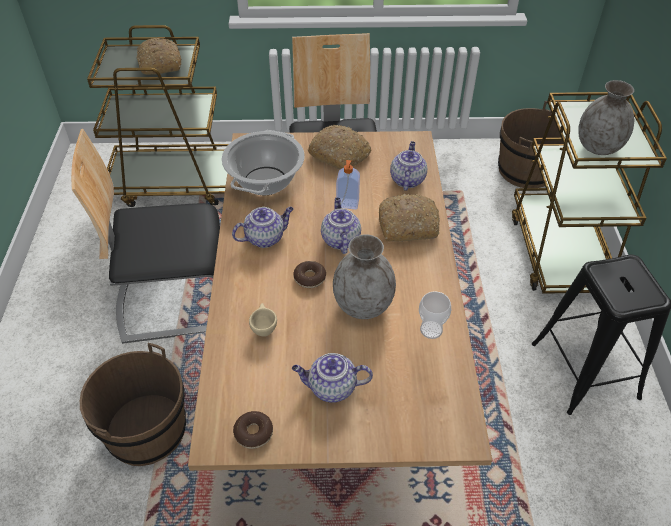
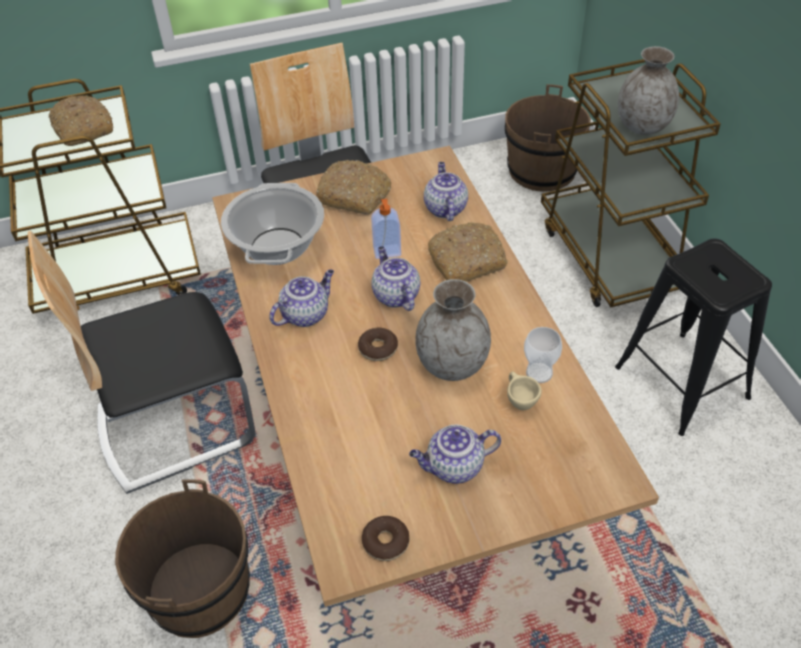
camera: 15 degrees left, 0 degrees up
(263, 328) = (347, 420): beige cup -> beige cup (519, 401)

